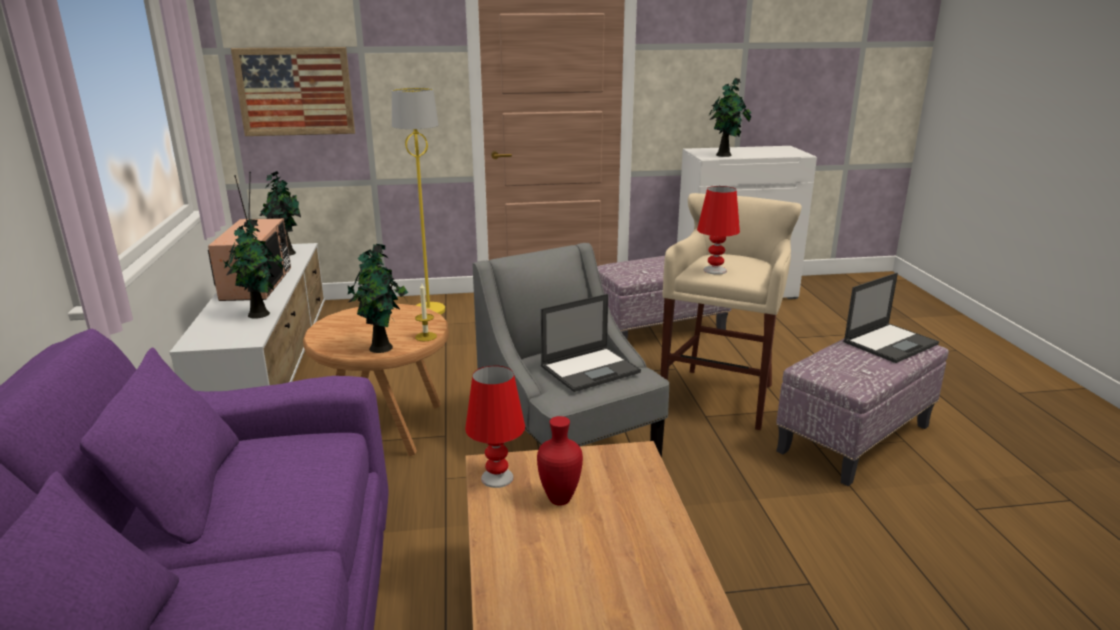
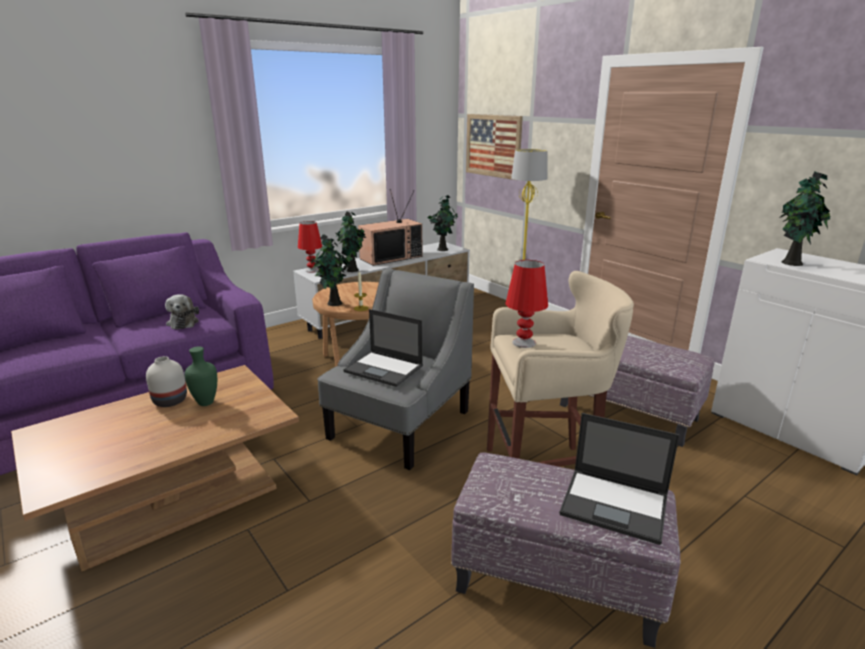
camera: 60 degrees right, 0 degrees up
(293, 465) = (183, 322): none -> plush toy
(496, 478) = (223, 379): red table lamp -> red table lamp (312, 270)
(523, 529) = (171, 400): none -> white vase
(558, 499) = (206, 402): red vase -> green vase

